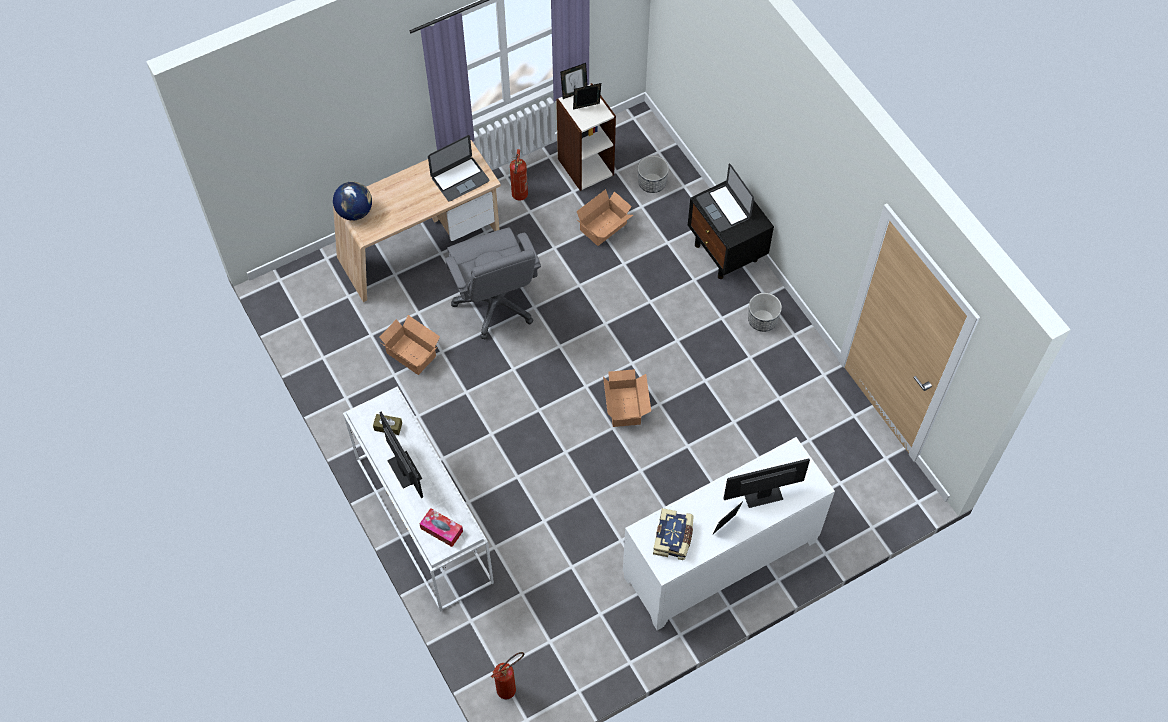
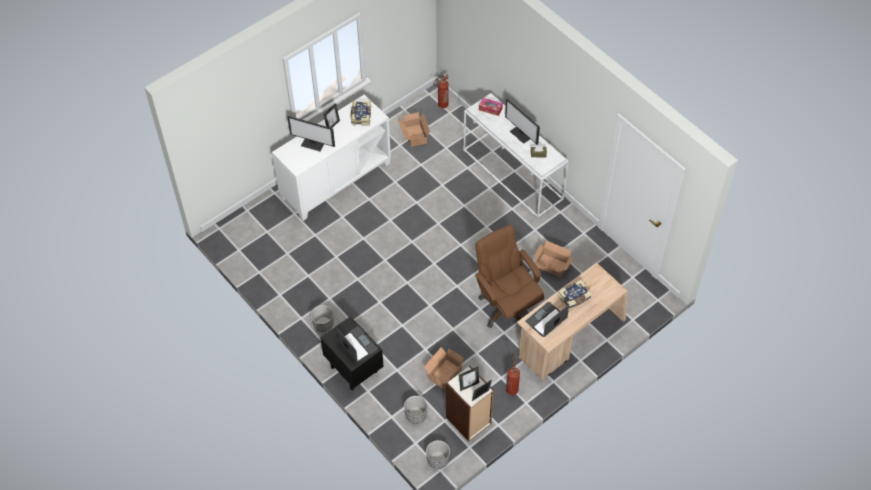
camera: 170 degrees right, 5 degrees down
(355, 212) = (610, 285): globe -> none
(411, 202) = (574, 298): none -> book
(496, 303) = (506, 307): grey office chair -> brown office chair
(626, 405) = (406, 255): cardboard box -> cardboard box (414, 136)
(634, 129) = (438, 460): none -> planter
(762, 495) = (313, 143): monitor -> monitor turned 45 degrees clockwise

